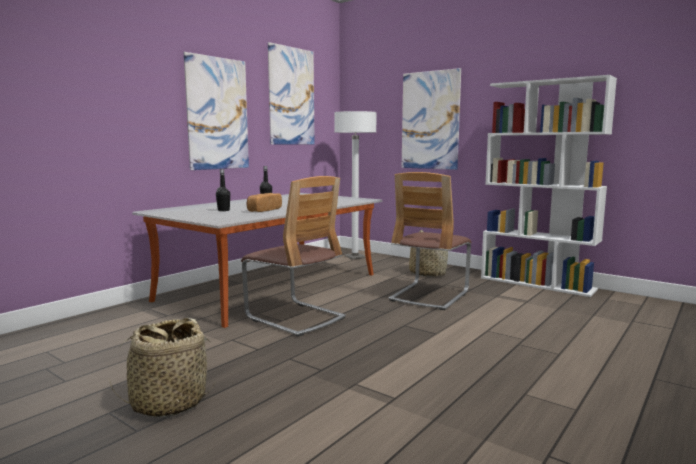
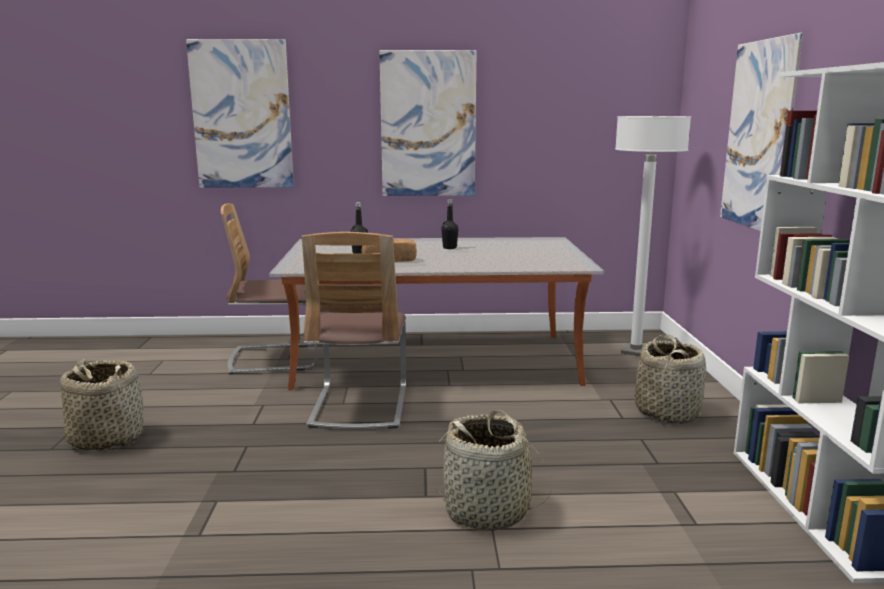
camera: 50 degrees right, 5 degrees up
(292, 96) = (566, 92): picture -> picture (241, 115)
(429, 296) = (566, 445): chair -> chair (276, 359)
(470, 326) = (488, 511): none -> basket

